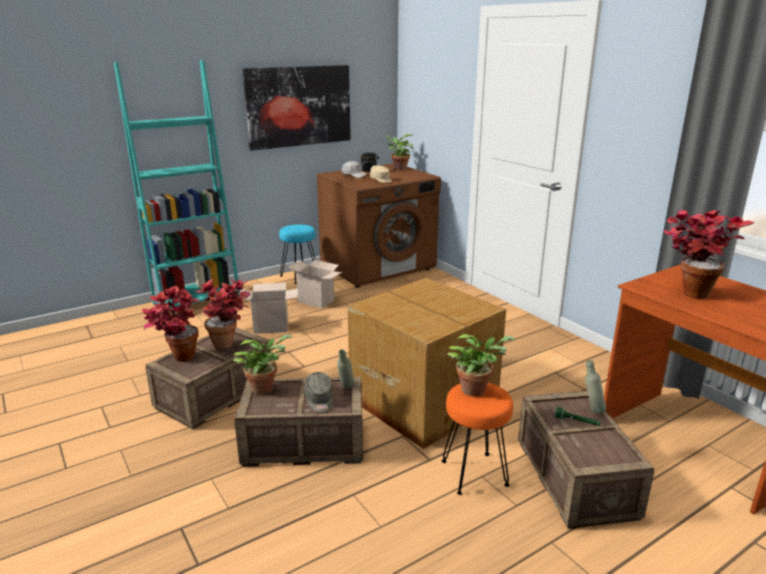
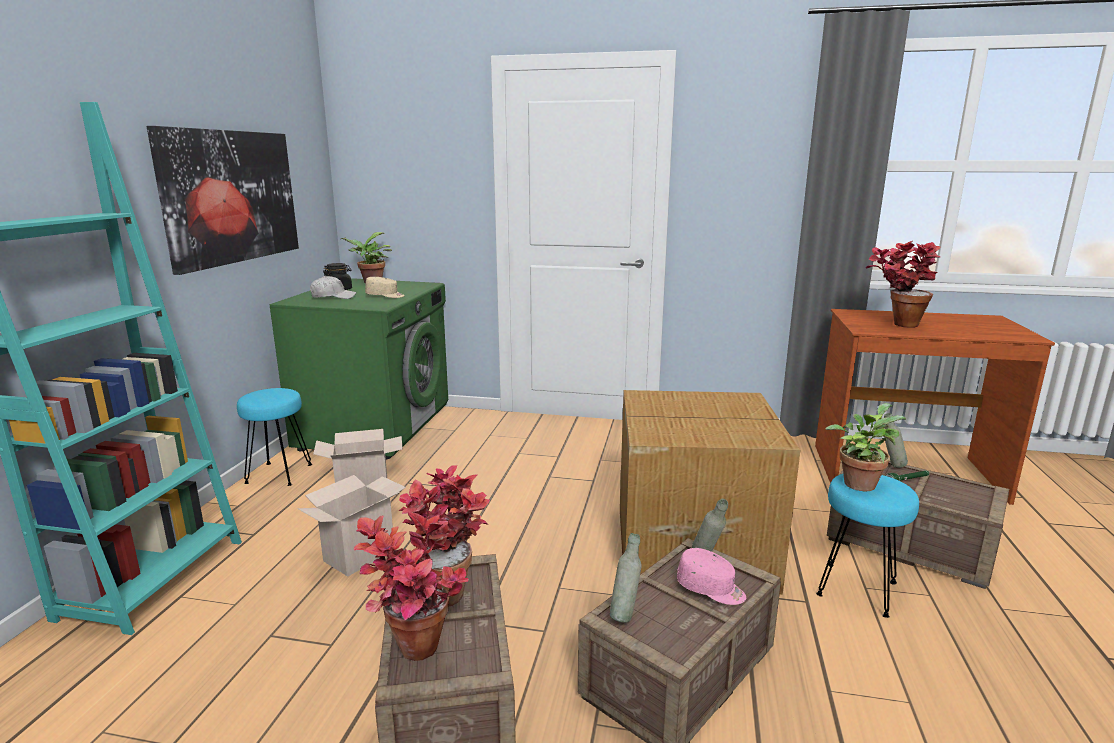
camera: 45 degrees left, 5 degrees down
(264, 387) = (624, 614): potted plant -> grey bottle
(319, 400) = (711, 589): grey cap -> pink cap
(380, 269) = (378, 428): brown washing machine -> green washing machine
(474, 474) = (858, 589): orange stool -> turquoise stool

